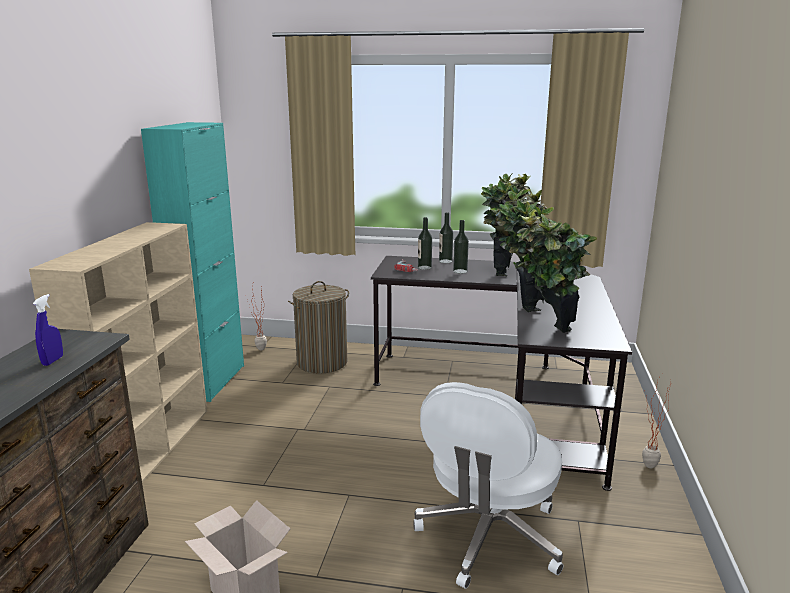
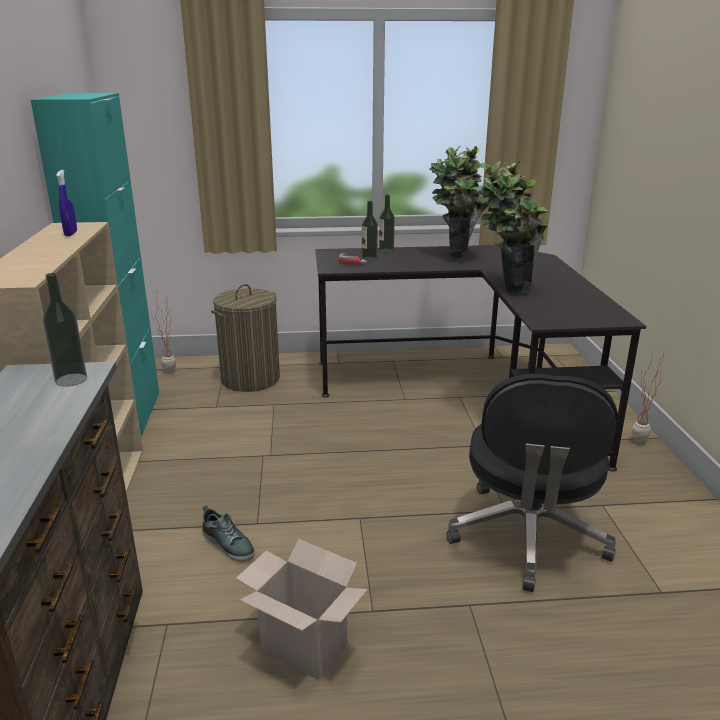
camera: 15 degrees left, 5 degrees up
(52, 361) = (44, 405): blue spray bottle -> blue spray bottle (71, 234)
(232, 498) = (229, 544): none -> shoe
(460, 271) = (410, 260): bottle -> bottle (71, 380)
(489, 537) = (527, 537): white office chair -> black office chair
(548, 334) = (554, 317): potted plant -> none

